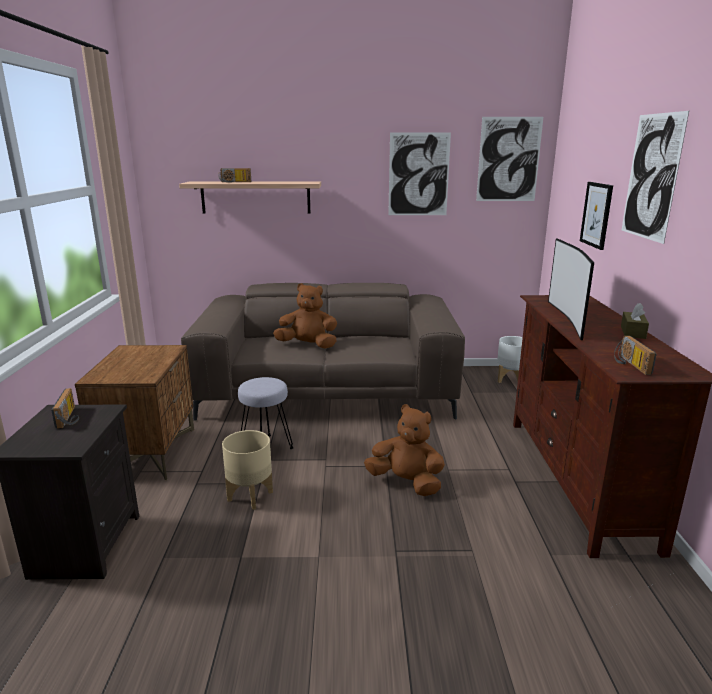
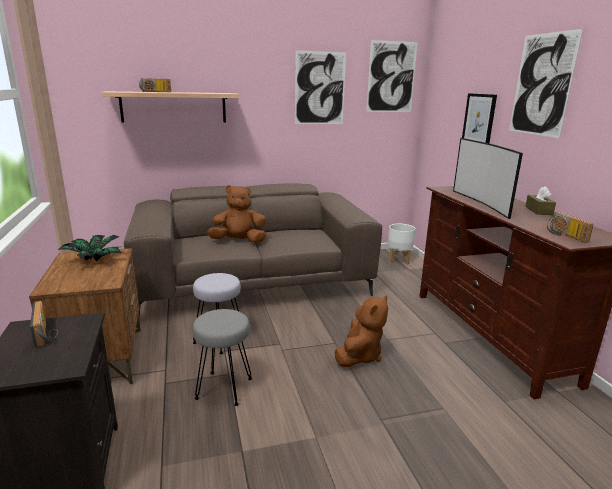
camera: 15 degrees left, 0 degrees up
(144, 354) = (93, 260): none -> potted plant
(250, 496) = (224, 388): beige planter -> grey stool
(406, 483) = (359, 356): brown plush toy -> brown plush toy turned 105 degrees clockwise

